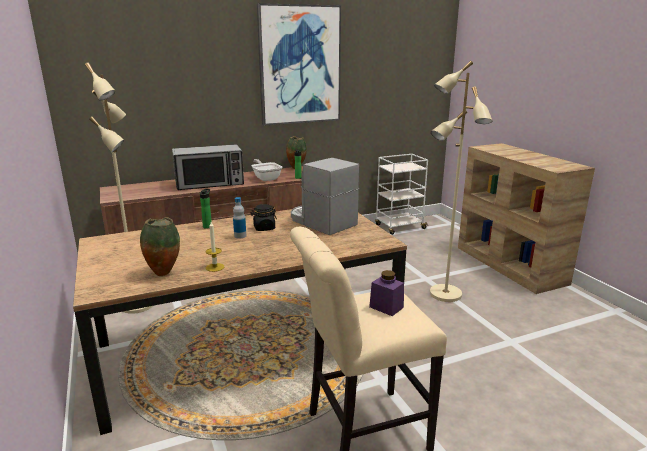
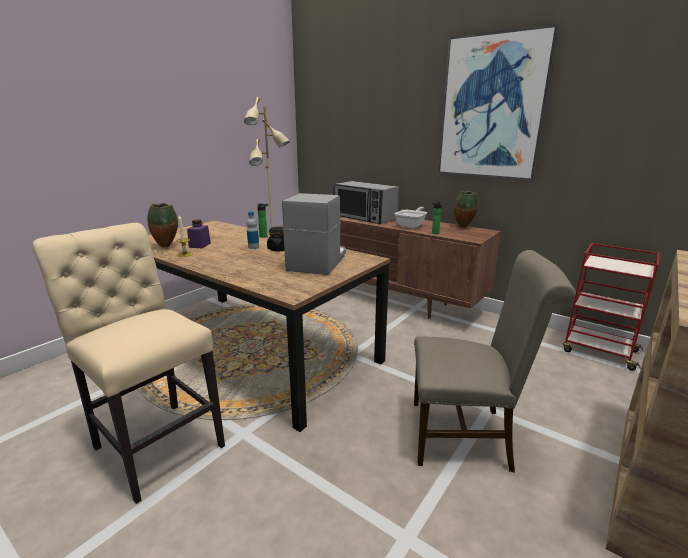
camera: 60 degrees right, 0 degrees up
(386, 307) = (138, 326): purple jar -> purple jar (200, 245)
(399, 227) = (598, 351): white cart -> red cart
(444, 294) = (467, 435): beige floor lamp -> beige chair

